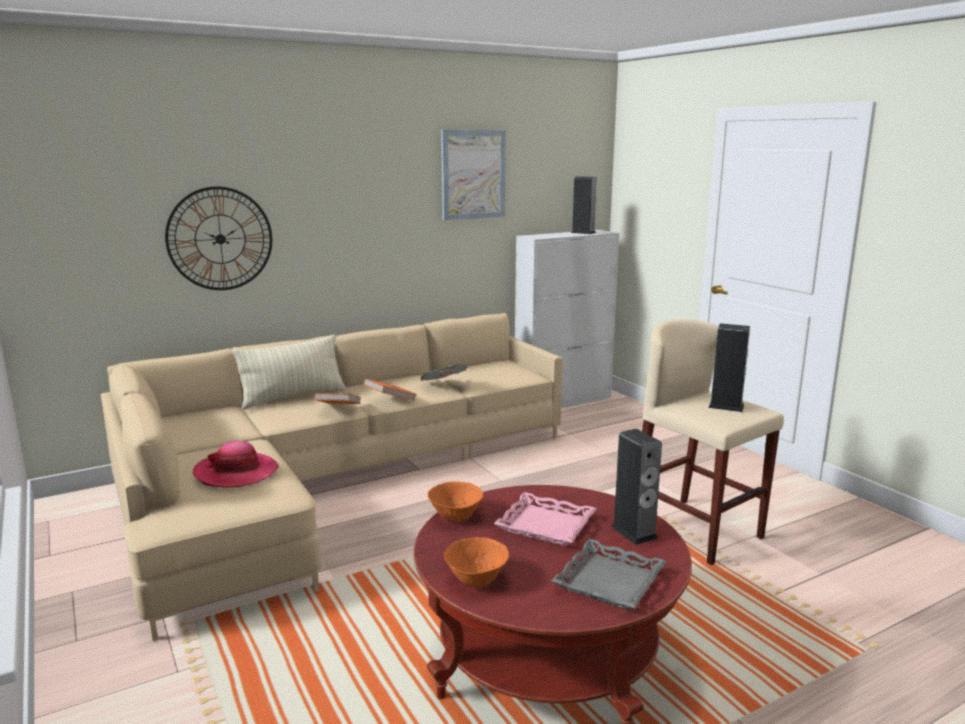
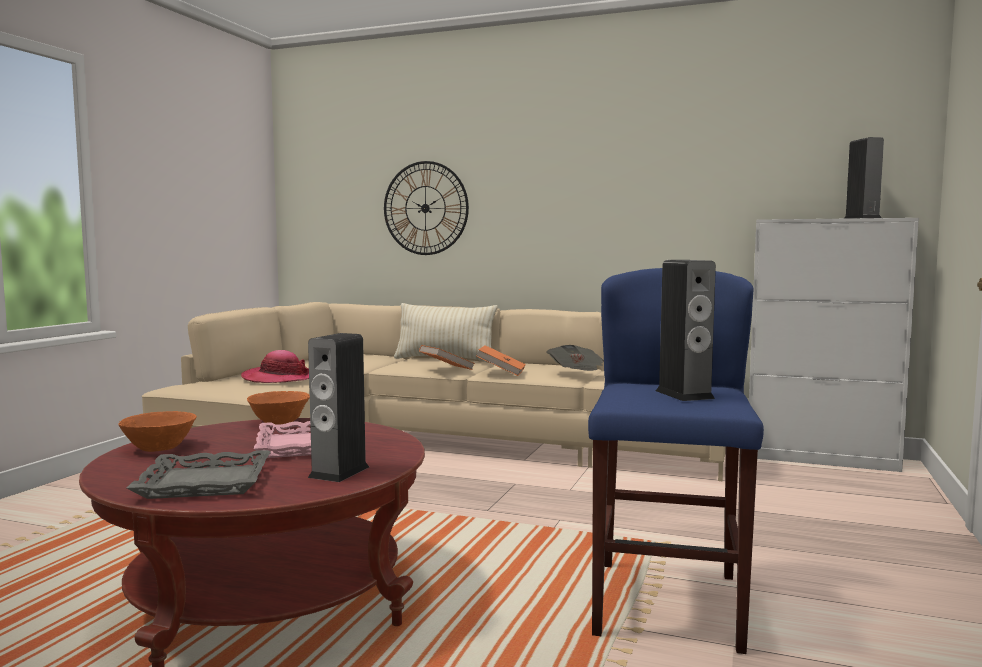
camera: 50 degrees right, 10 degrees down
(473, 174) = (697, 144): picture -> none
(696, 530) = (667, 604): beige stool -> blue stool

